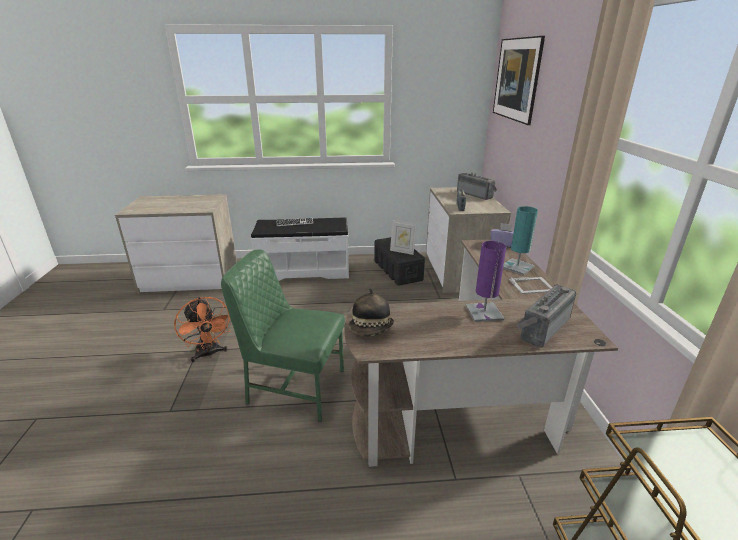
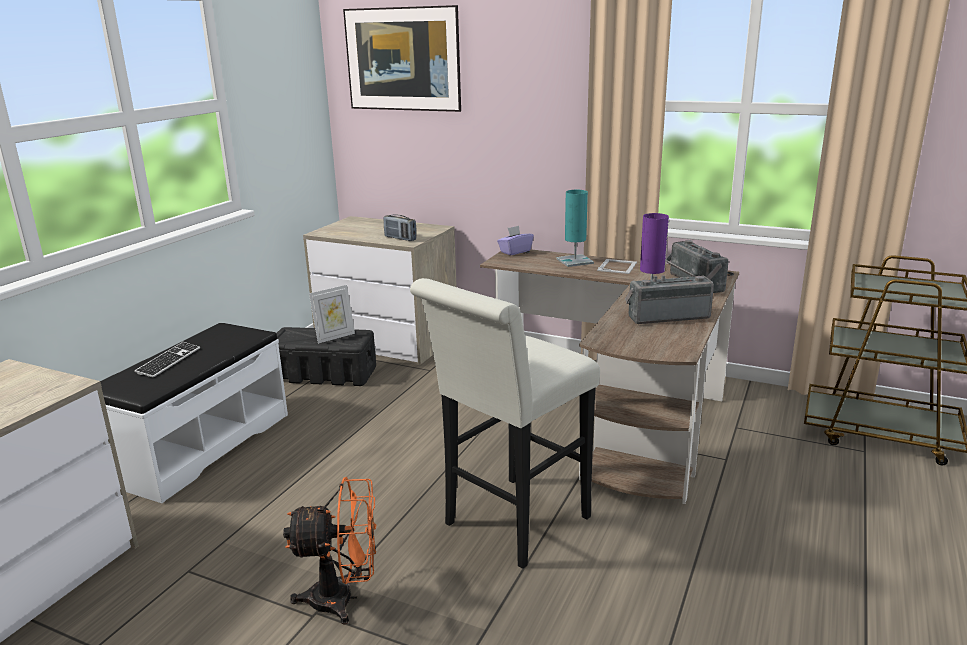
camera: 60 degrees left, 5 degrees down
(294, 387) = (510, 525): green chair -> white stool
(371, 329) = (641, 344): hat -> none
(476, 194) = (373, 224): radio -> radio (667, 316)

